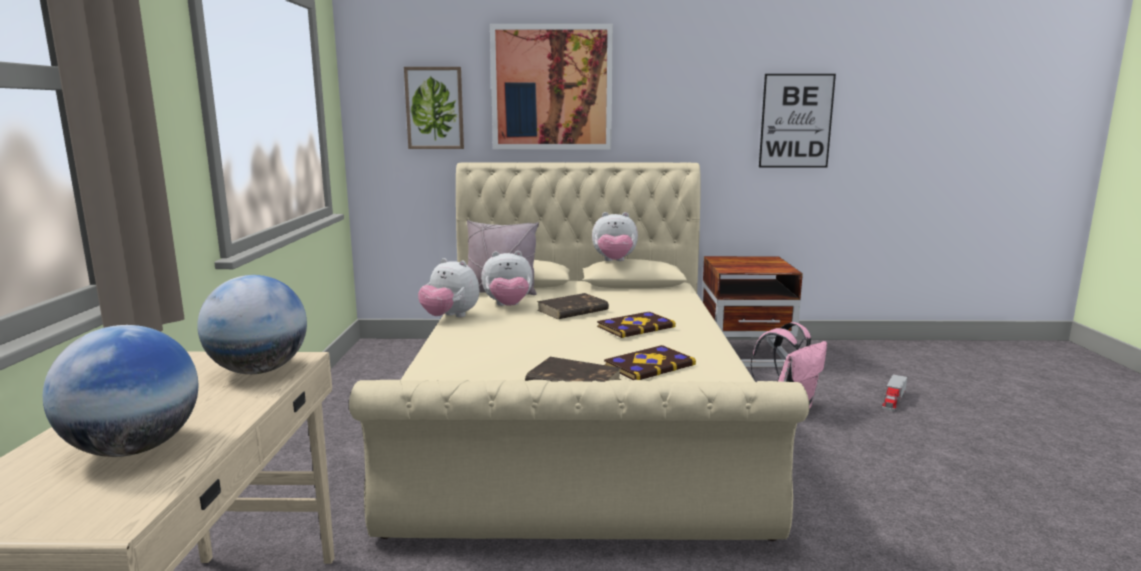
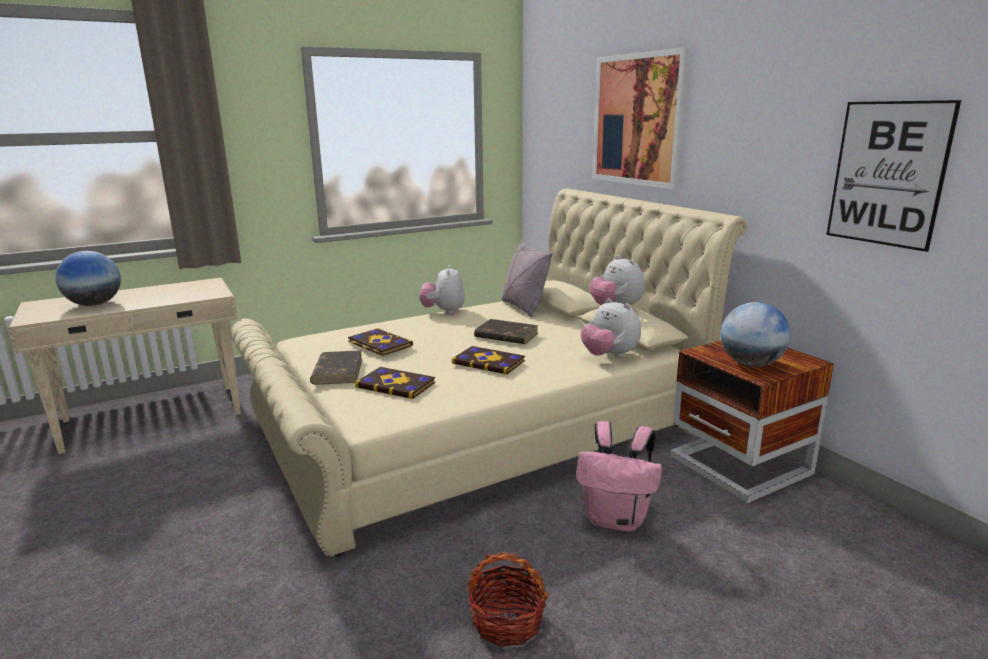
camera: 60 degrees right, 5 degrees up
(259, 371) = (195, 294): globe -> globe (750, 364)
(434, 108) = (565, 137): picture -> none
(508, 306) = (491, 318): plush toy -> plush toy (609, 356)
(521, 352) = (379, 344): none -> book
(893, 401) = (741, 593): toy truck -> none
(903, 480) = (507, 621): none -> basket

